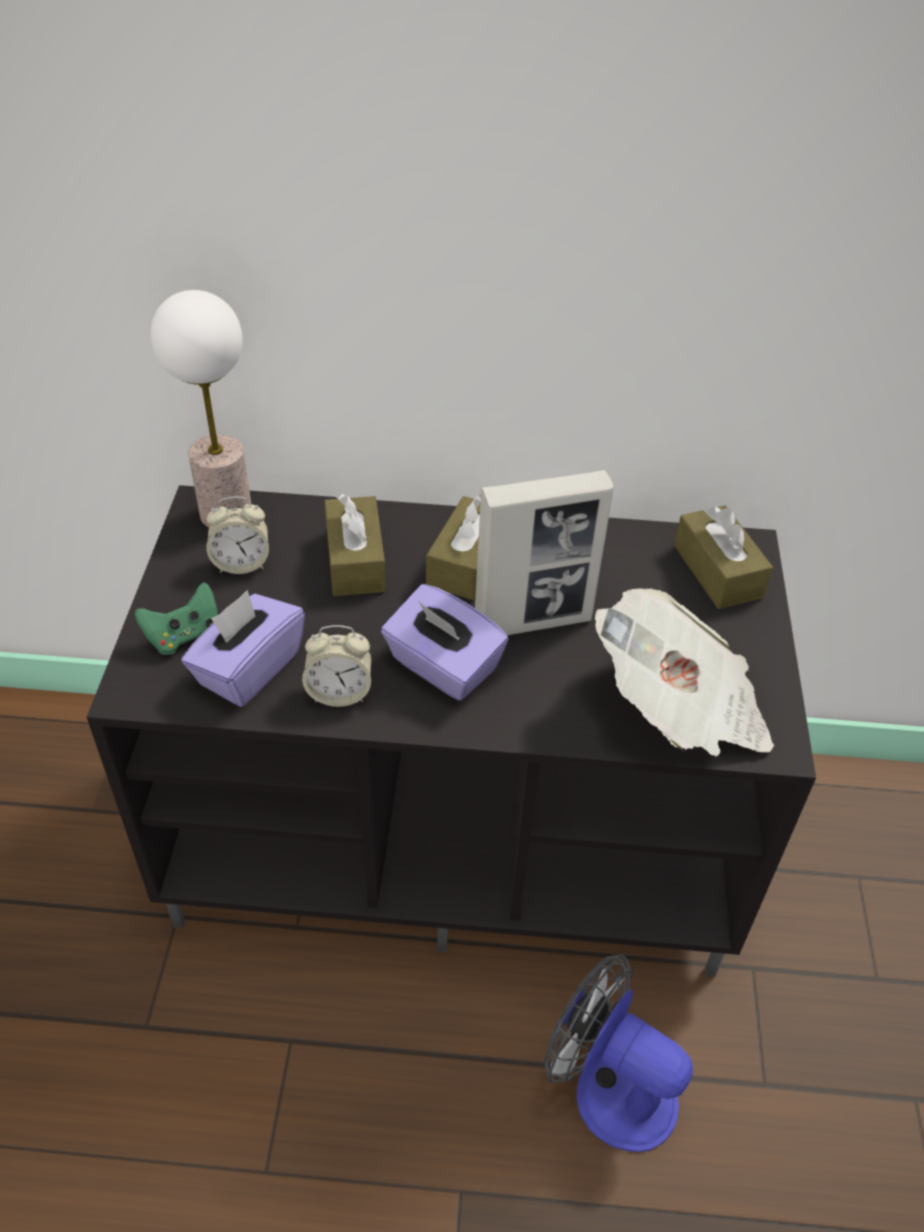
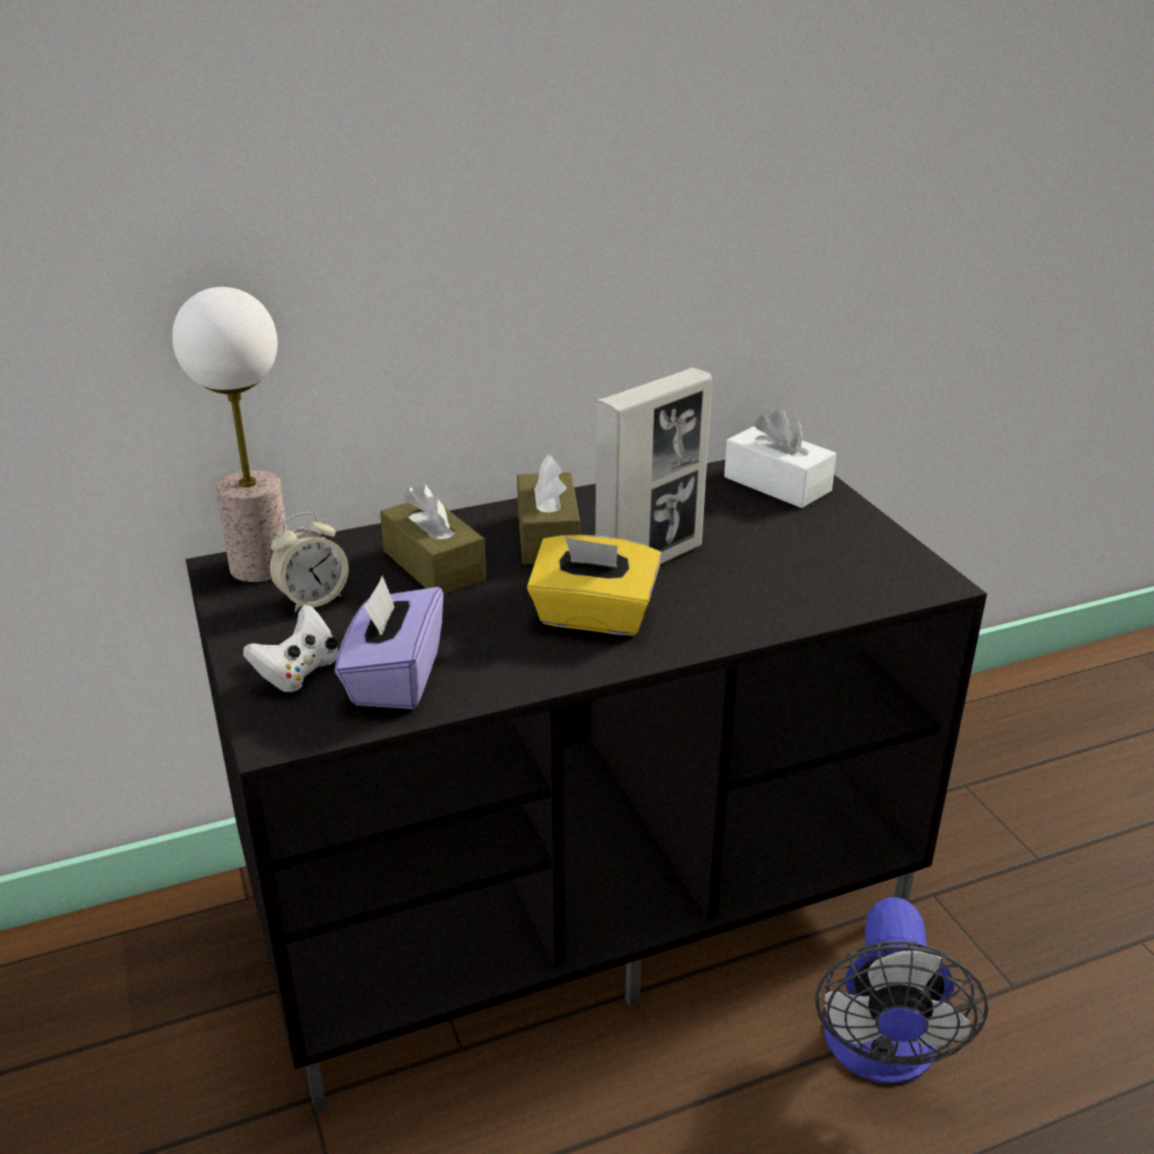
camera: 25 degrees left, 15 degrees down
(184, 636) = (298, 673): green game controller -> white game controller
(339, 692) = (508, 666): alarm clock -> none
(442, 667) = (593, 617): purple tissue box -> yellow tissue box
(609, 1087) = (881, 1054): fan -> fan turned 90 degrees counterclockwise
(679, 709) = (834, 582): newspaper -> none
(717, 571) = (777, 484): brown tissue box -> white tissue box

